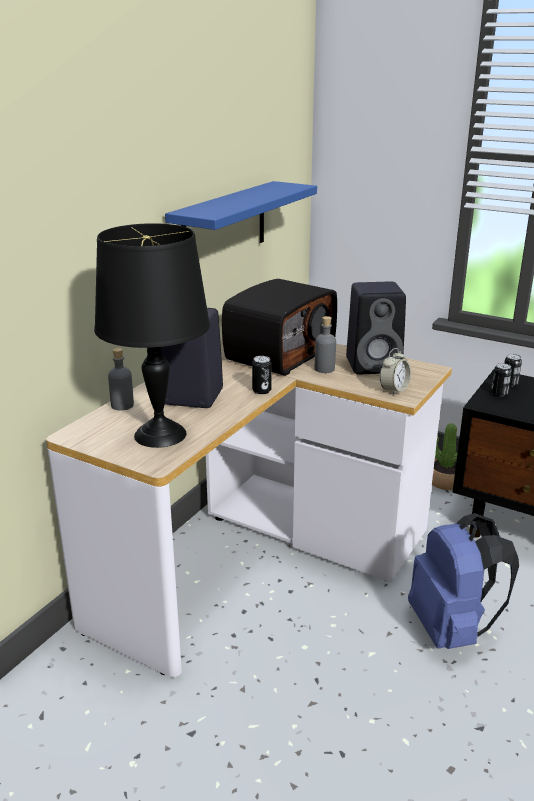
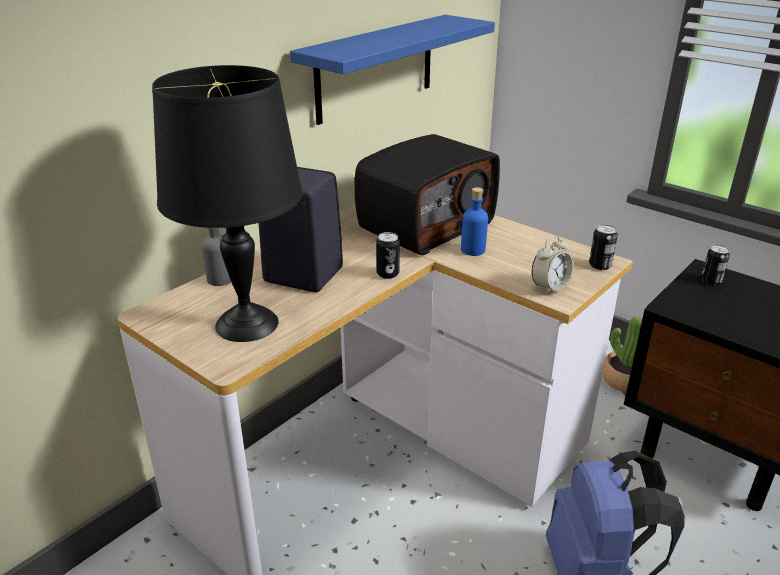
camera: 10 degrees right, 5 degrees up
(324, 369) = (473, 250): grey bottle -> blue bottle
(375, 365) = (536, 250): black speaker -> none
(499, 393) = (695, 293): can -> can (600, 265)

